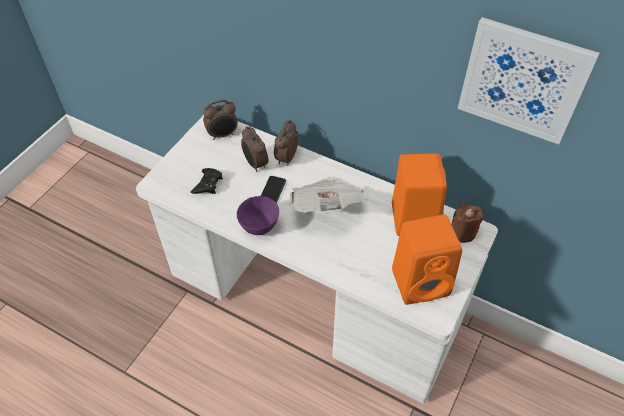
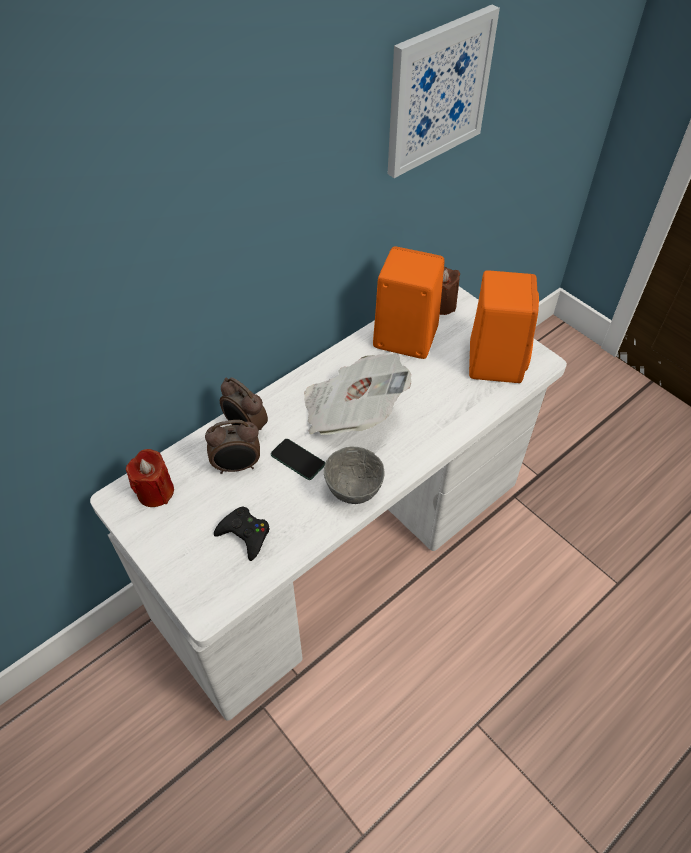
camera: 70 degrees left, 0 degrees up
(223, 135) = (155, 491): alarm clock -> red candle
(258, 227) = (352, 492): purple bowl -> grey bowl

